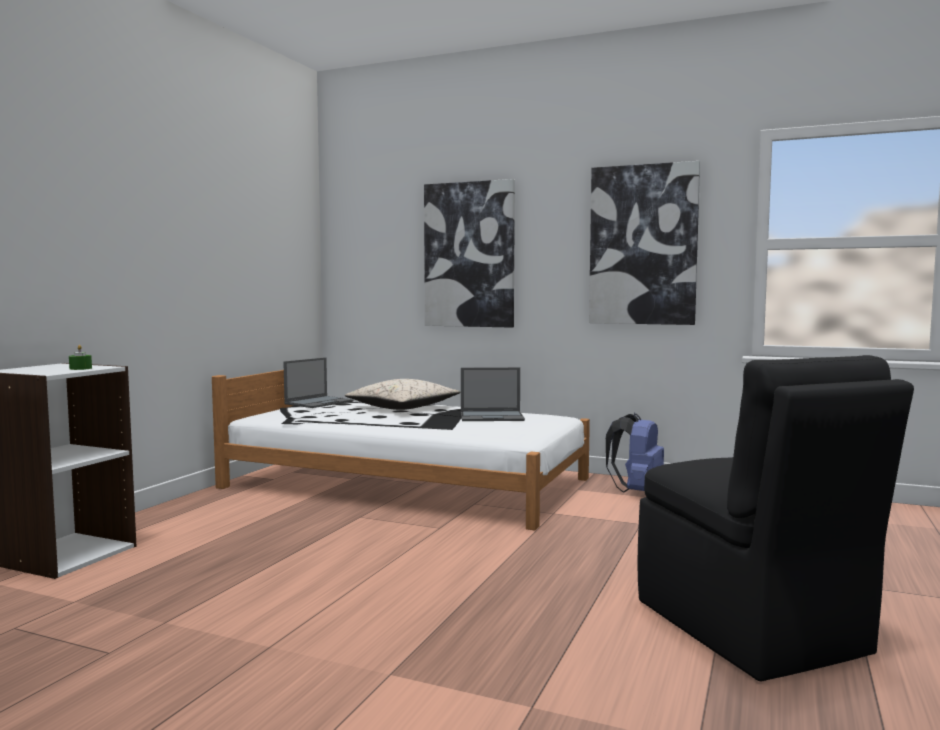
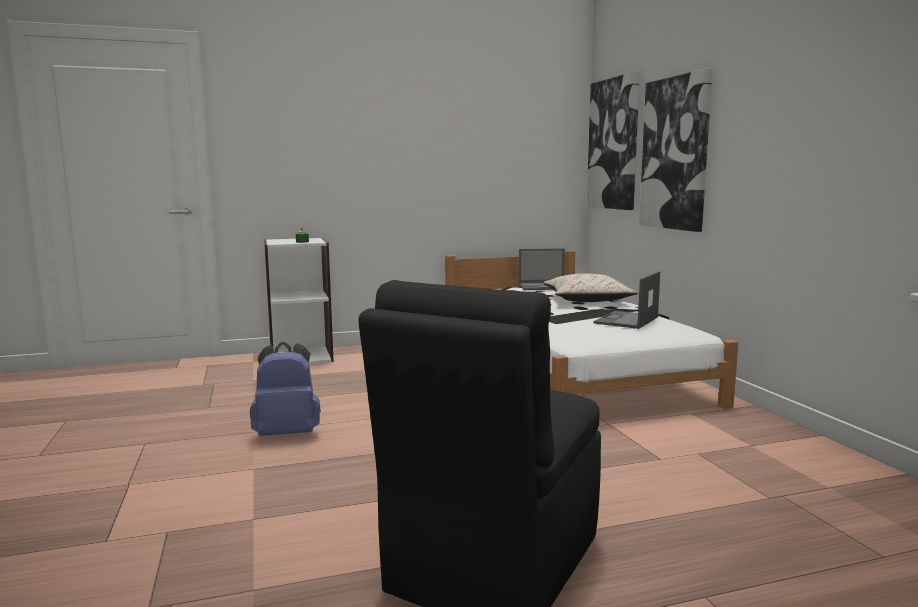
camera: 50 degrees right, 5 degrees up
(492, 417) = (626, 320): laptop -> laptop turned 75 degrees clockwise
(637, 492) = (747, 434): blue backpack -> blue backpack (288, 433)
(643, 245) = (821, 137): picture -> picture (613, 144)

